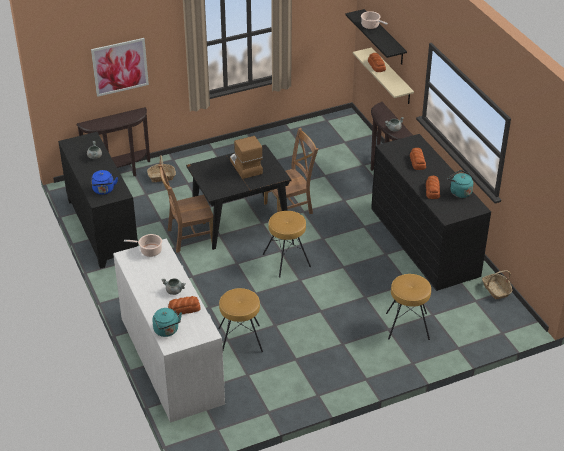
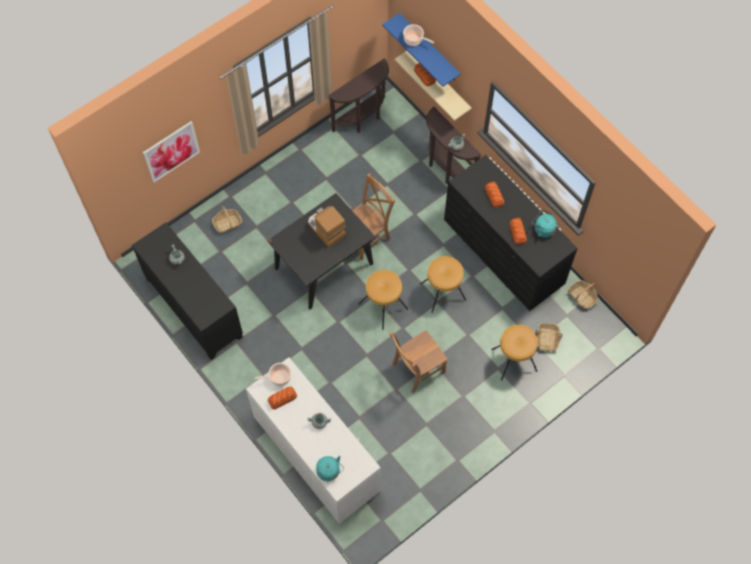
camera: 15 degrees left, 25 degrees up
(103, 190) = (204, 304): blue kettle -> none
(120, 173) = (184, 228): brown console table -> brown console table (363, 119)
(184, 309) = (336, 441): bread -> bread (282, 398)
(188, 237) = (281, 299): brown chair -> brown chair (416, 369)
(240, 340) = (370, 415): brown stool -> brown stool (442, 292)
(384, 37) = (429, 48): black shelf -> blue shelf
(448, 316) = (547, 339): none -> basket

